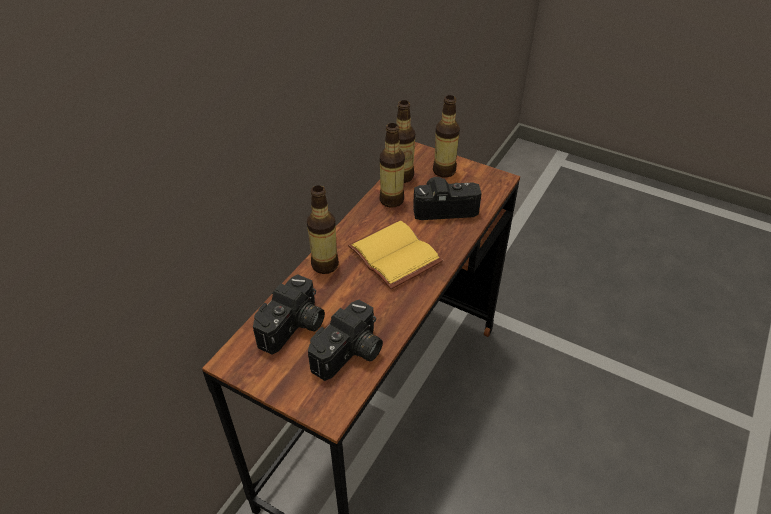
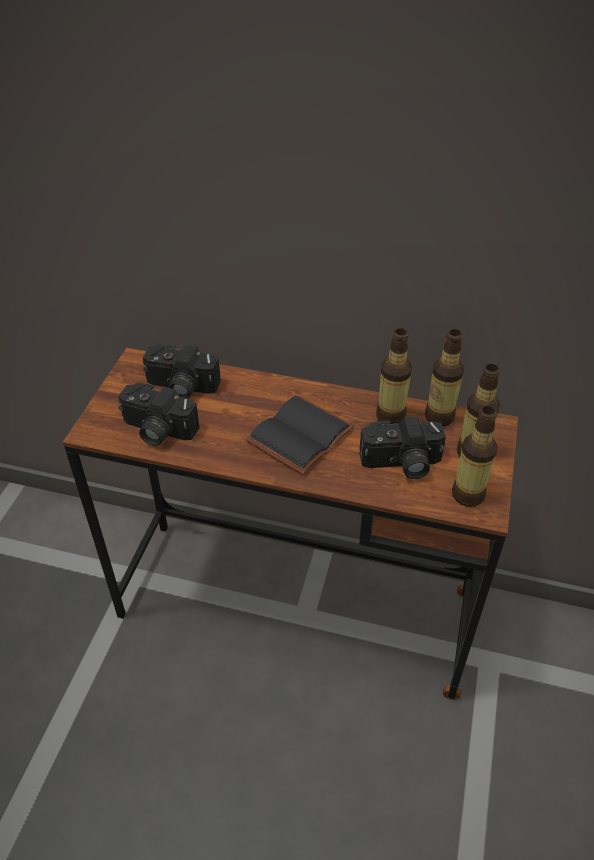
camera: 75 degrees right, 0 degrees up
(325, 265) = (267, 388): bottle -> bottle (467, 495)
(397, 255) = (301, 438): yellow book -> black book
(444, 207) = (401, 464): camera -> camera turned 105 degrees clockwise

